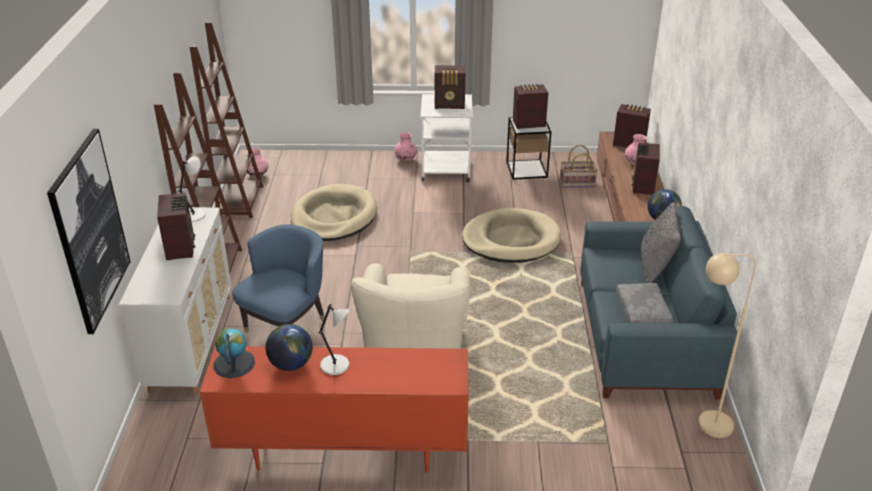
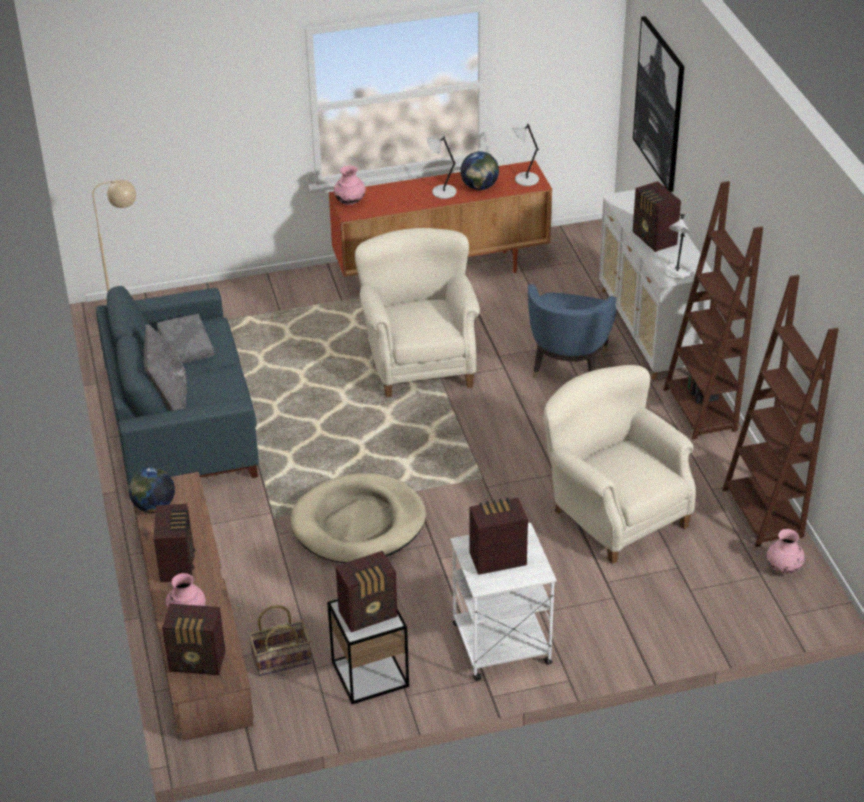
camera: 165 degrees right, 5 degrees up
(234, 363) = (525, 180): globe -> grey table lamp
(334, 217) = (614, 513): beige dog bed -> beige armchair
(406, 159) = (578, 655): pink vase -> pink vase (350, 202)

